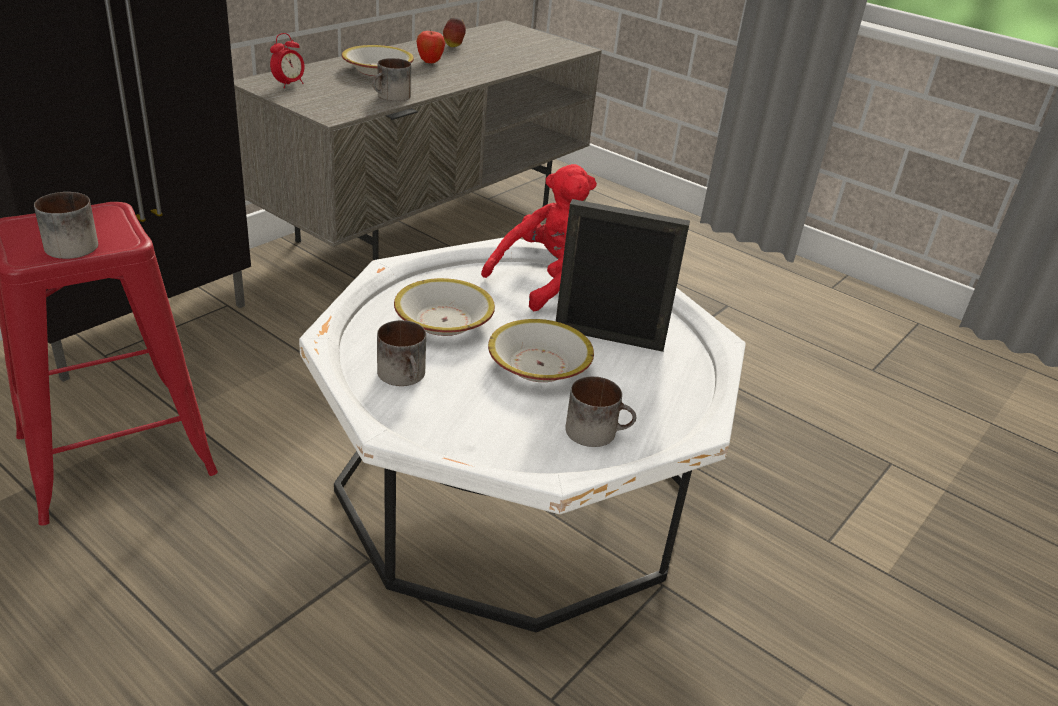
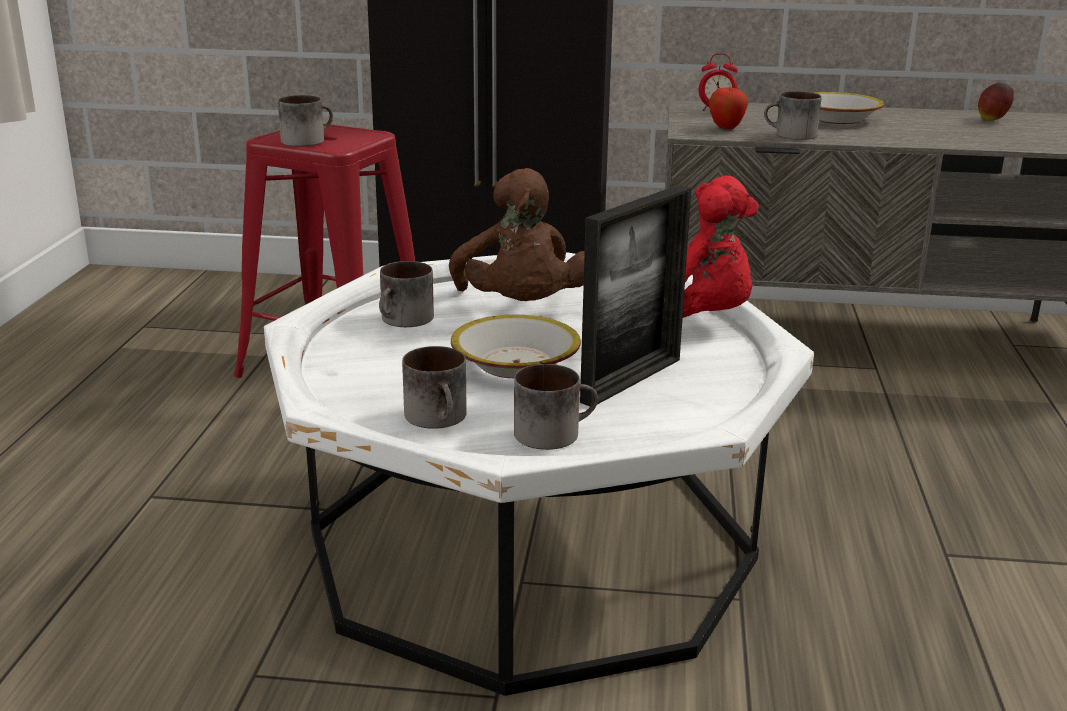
camera: 60 degrees right, 10 degrees down
(430, 62) = (918, 124): apple -> apple (726, 128)
(444, 321) = (520, 308): bowl -> brown plush toy
(609, 337) = (631, 380): picture frame -> picture frame turned 60 degrees clockwise
(658, 397) = (554, 432): none -> mug

